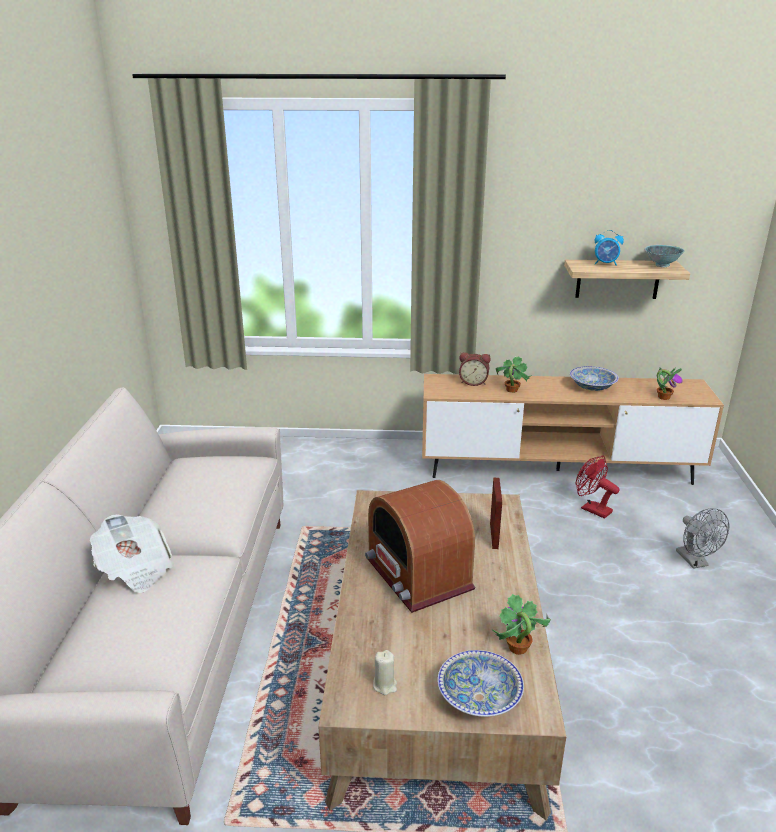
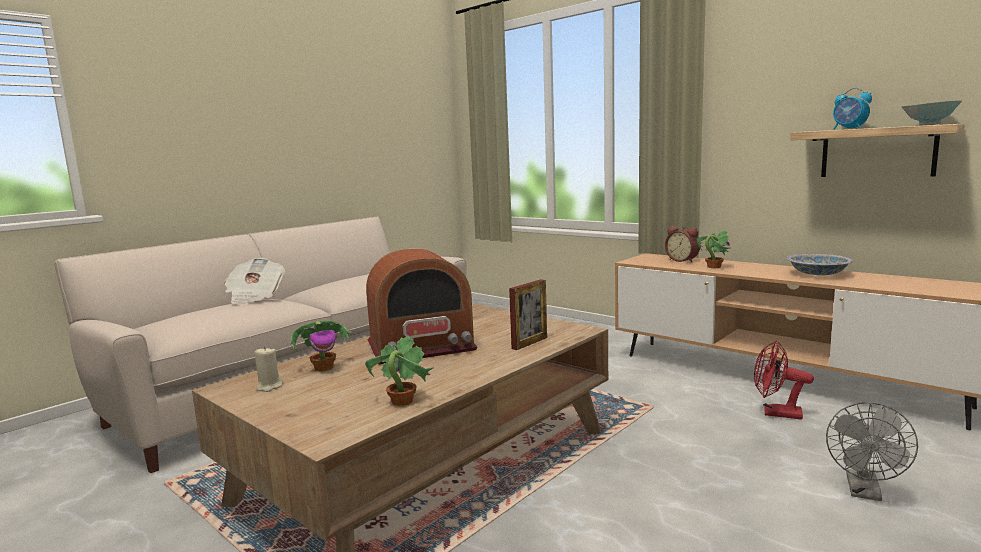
camera: 40 degrees right, 15 degrees down
(418, 574) = (421, 346): radio -> radio turned 120 degrees counterclockwise
(478, 698) = (308, 415): bowl -> none
(591, 509) = (776, 413): red fan -> red fan turned 60 degrees counterclockwise
(663, 397) = (909, 288): potted plant -> potted plant (324, 368)

